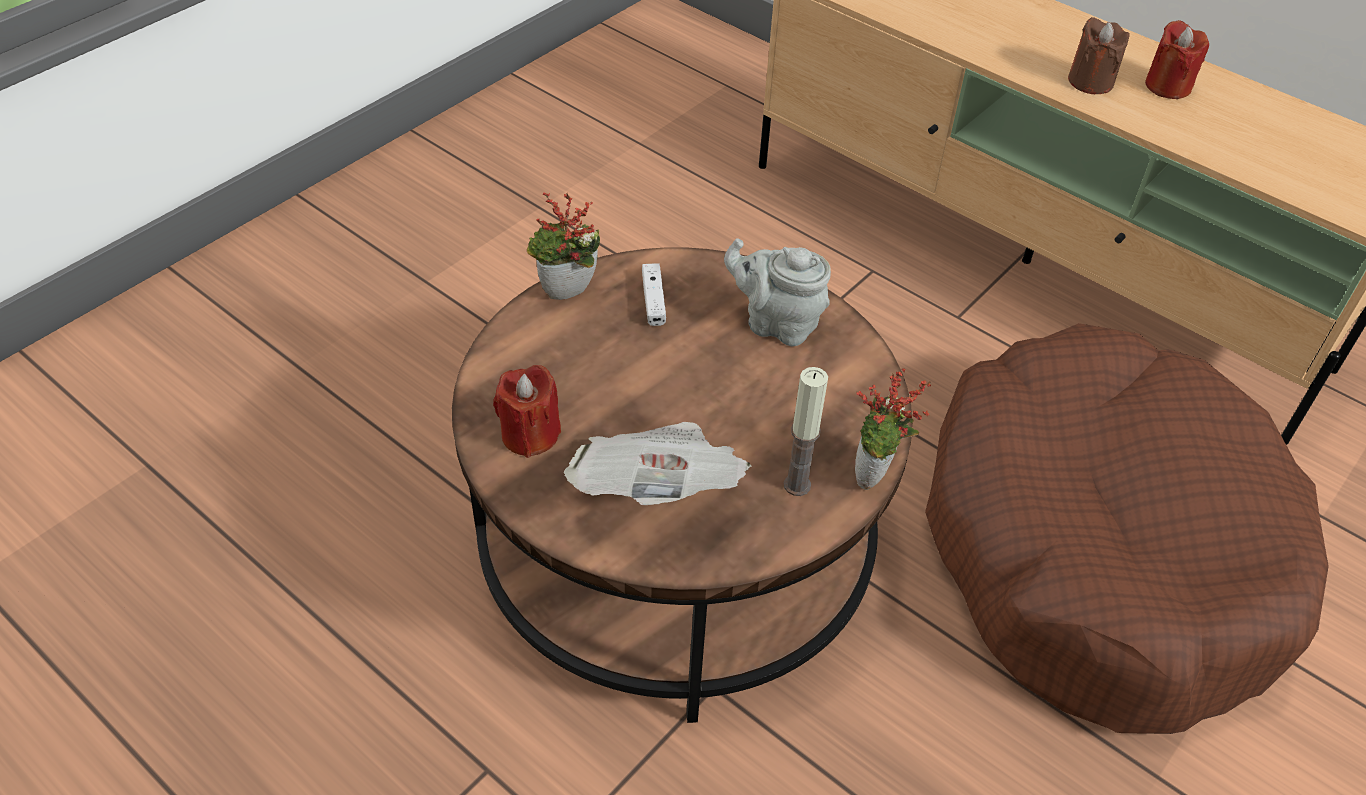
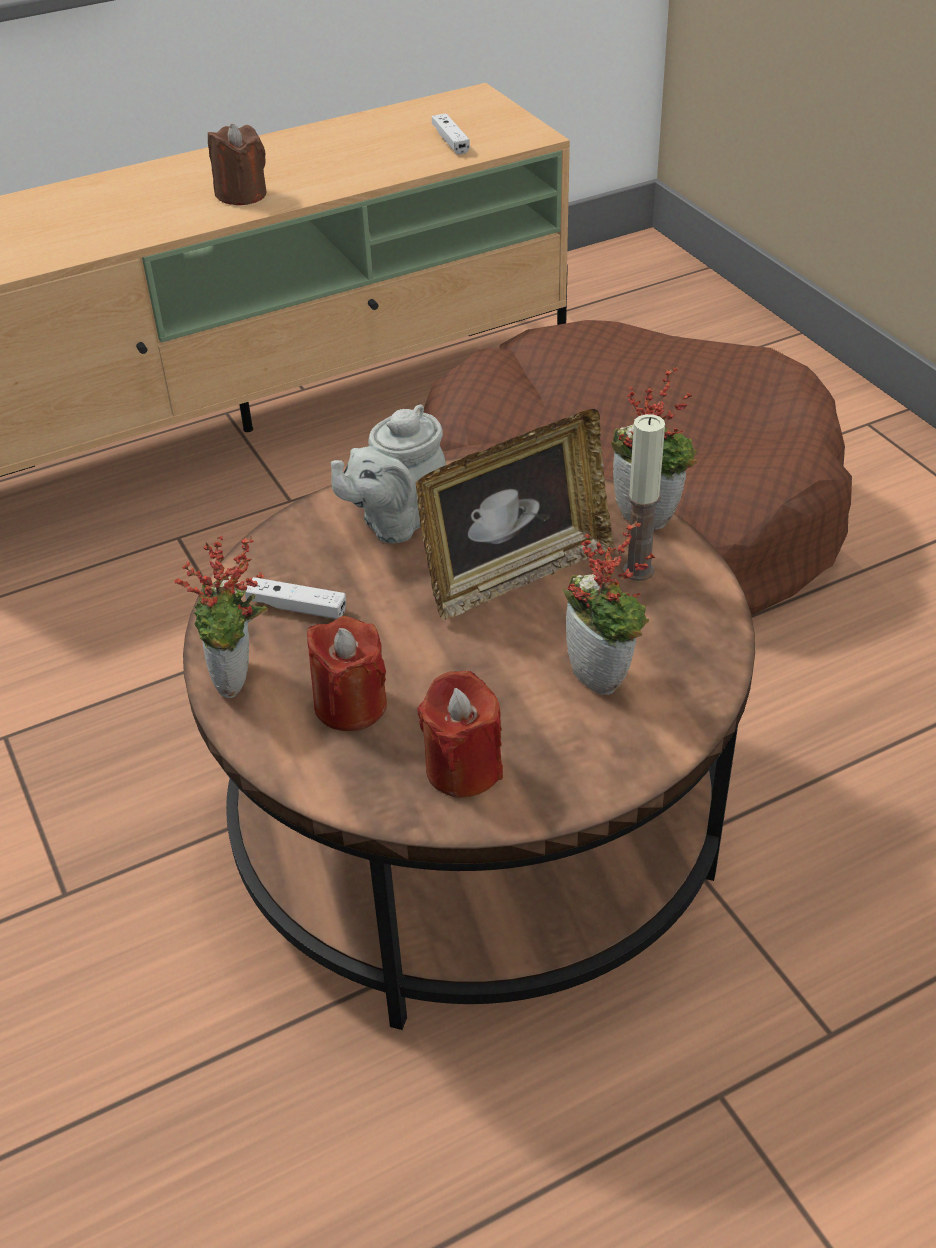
camera: 65 degrees left, 5 degrees down
(658, 491) = (604, 676): newspaper -> potted plant
(752, 409) = (516, 574): none -> picture frame
(1168, 86) = (284, 161): red candle -> red candle (350, 705)
(1302, 170) = (450, 141): none -> white game controller

